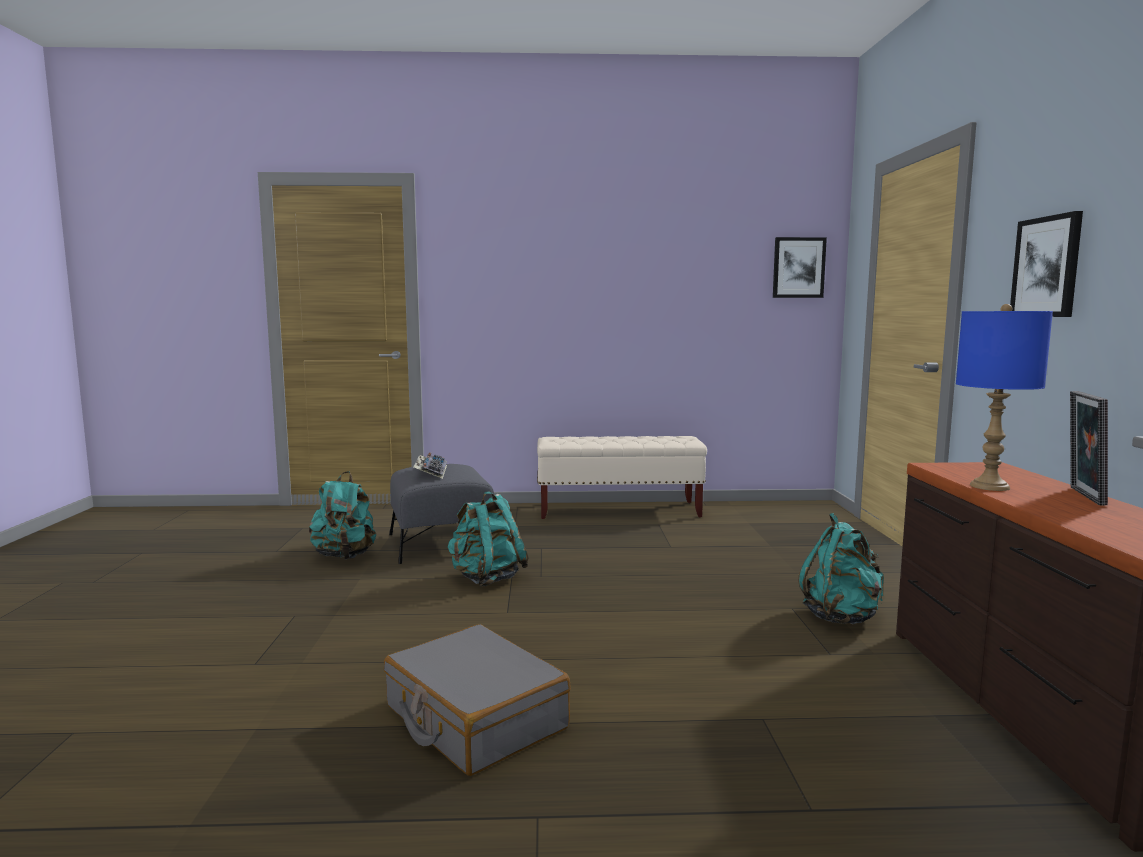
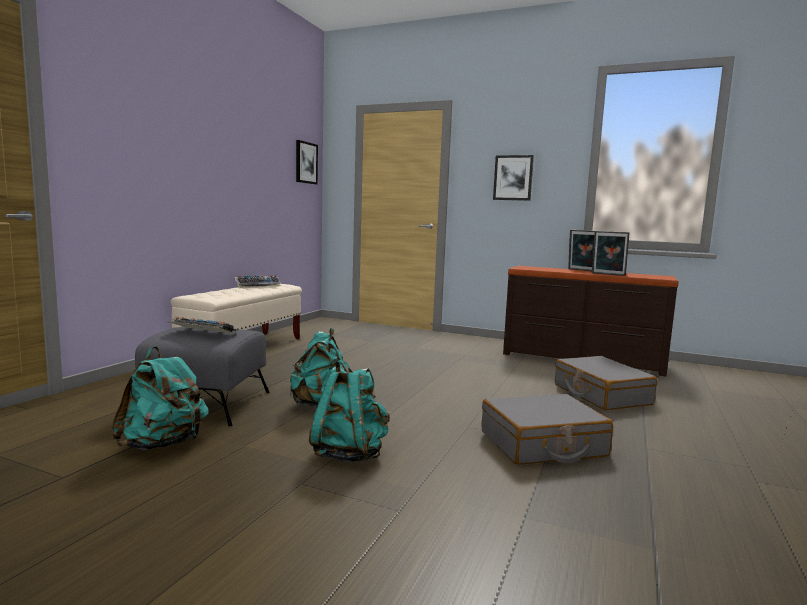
camera: 65 degrees left, 0 degrees up
(658, 437) = (258, 285): none -> keyboard
(793, 754) = (601, 394): none -> grey suitcase
(841, 617) = (479, 356): turquoise backpack -> turquoise backpack (349, 454)
(990, 486) = (562, 271): blue table lamp -> none
(1058, 514) = (608, 274): none -> picture frame

